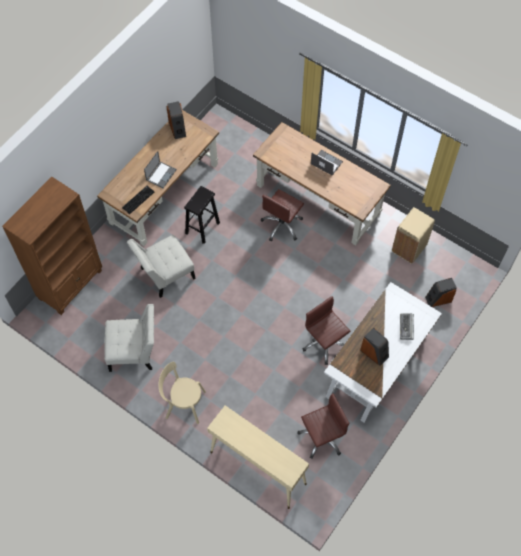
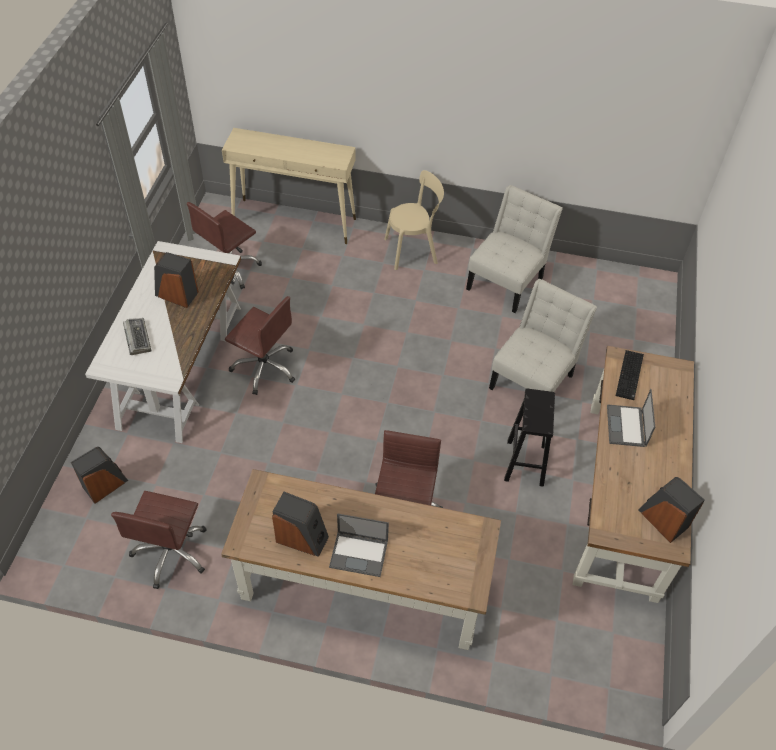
camera: 155 degrees right, 10 degrees down
(71, 284) = (645, 325): brown bookcase -> none
(134, 352) = (507, 281): white chair -> white chair turned 150 degrees clockwise
(350, 178) = (302, 538): none -> speaker
(409, 248) = (171, 552): beige trash can -> brown office chair

